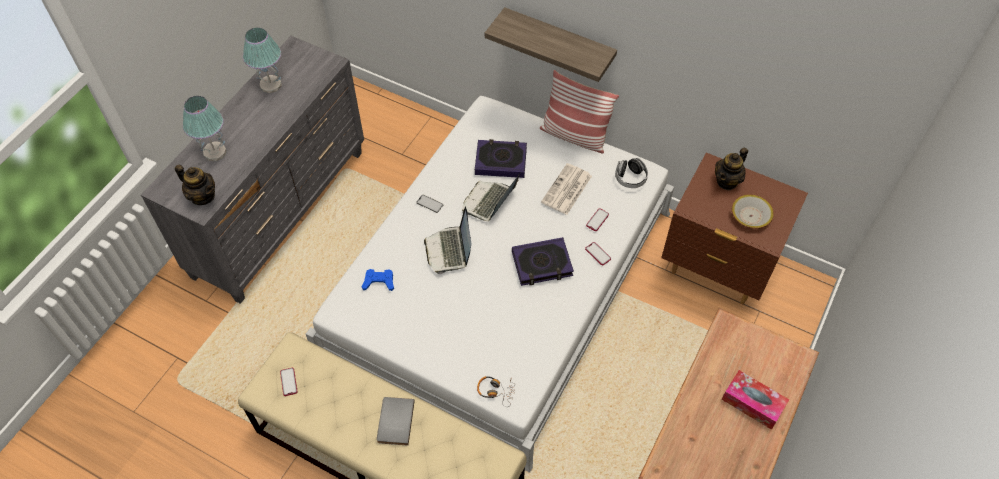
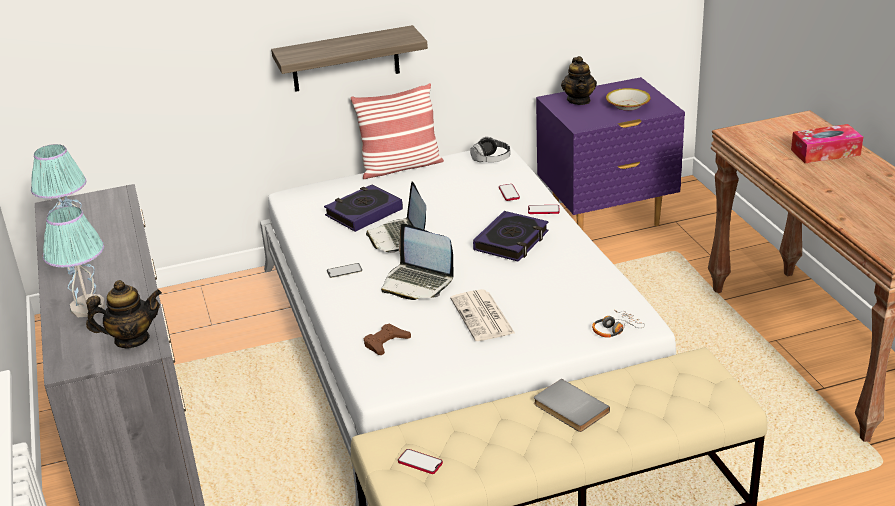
camera: 45 degrees left, 25 degrees down
(379, 282) = (386, 343): blue game controller -> brown game controller
(566, 190) = (453, 193): newspaper -> newspaper (483, 317)
(717, 268) = (606, 220): brown nightstand -> purple nightstand

